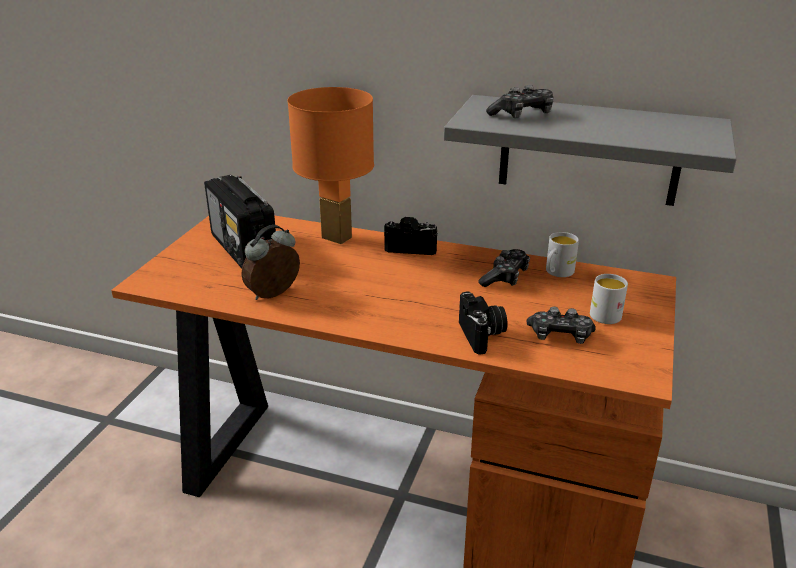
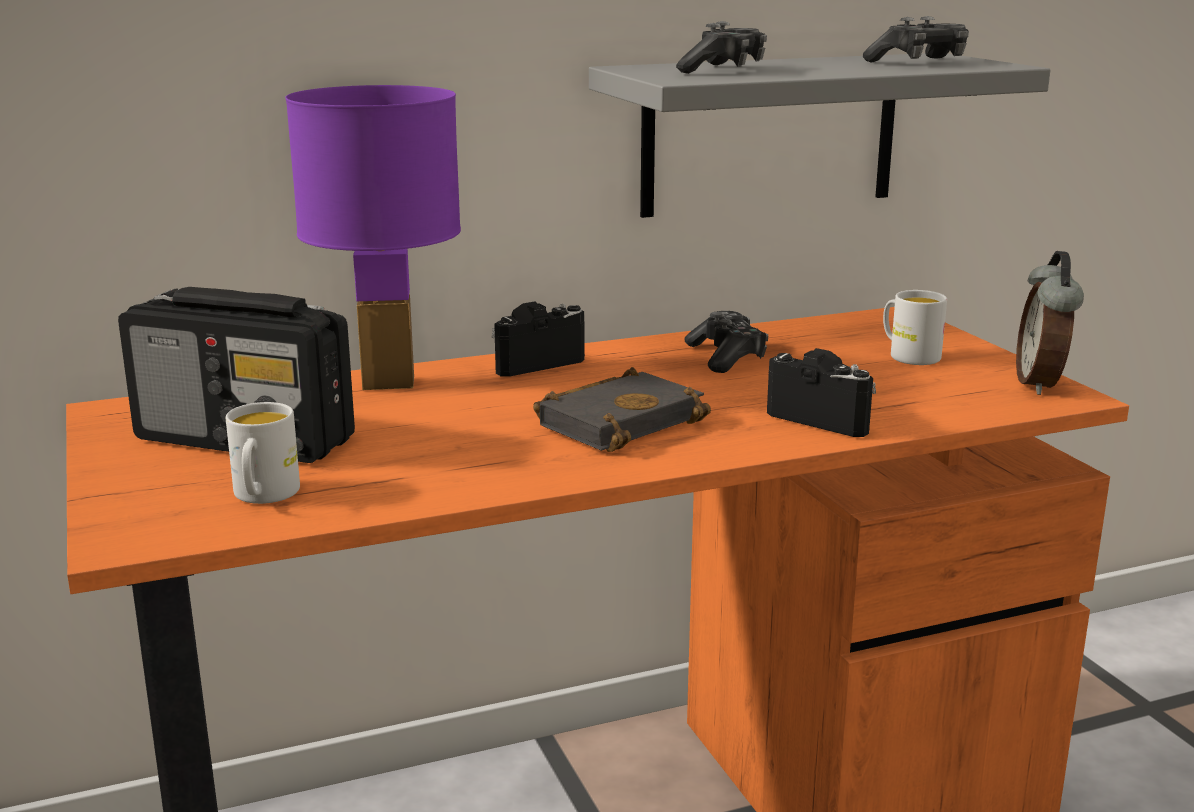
camera: 40 degrees left, 10 degrees down
(274, 295) = (432, 475): alarm clock -> alarm clock (1041, 384)
(335, 238) = (387, 383): orange table lamp -> purple table lamp
(390, 297) = (620, 420): none -> black book
(557, 273) = (778, 336): white mug -> white mug (263, 496)
(560, 335) = (909, 390): game controller -> game controller (919, 62)

